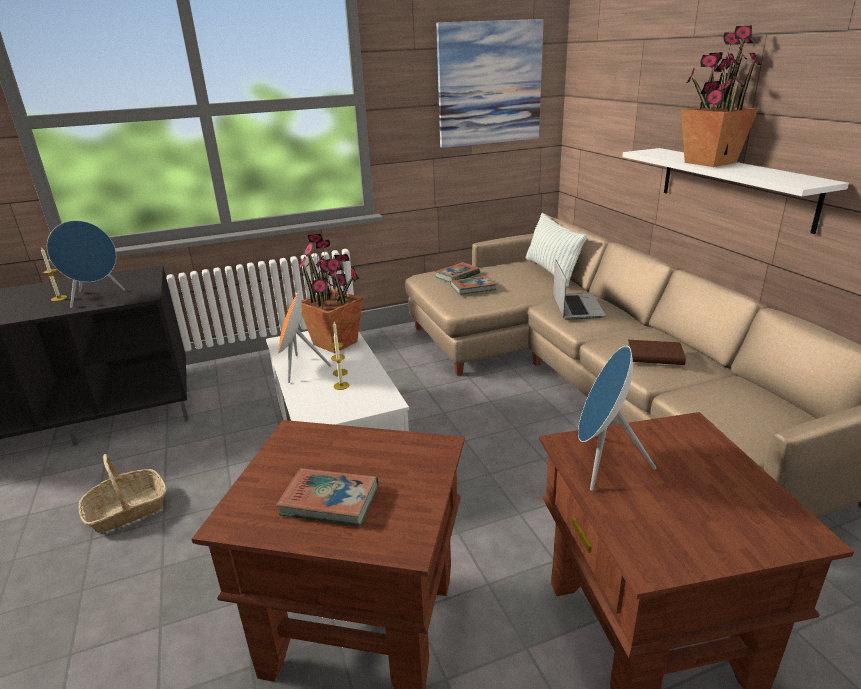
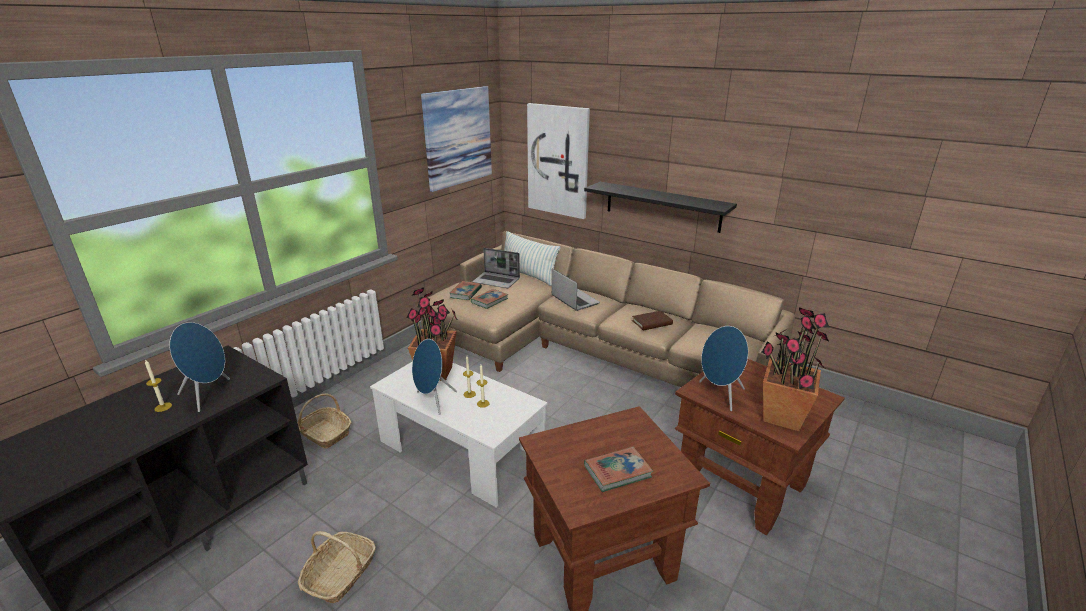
camera: 35 degrees left, 0 degrees up
(245, 383) = (325, 434): none -> basket
(299, 368) = (433, 401): orange speaker -> blue speaker
(505, 270) = (497, 281): none -> laptop
(616, 120) = (558, 161): none -> picture
(709, 162) = (649, 193): potted plant -> potted plant (781, 417)
(734, 186) = (662, 206): white shelf -> black shelf

